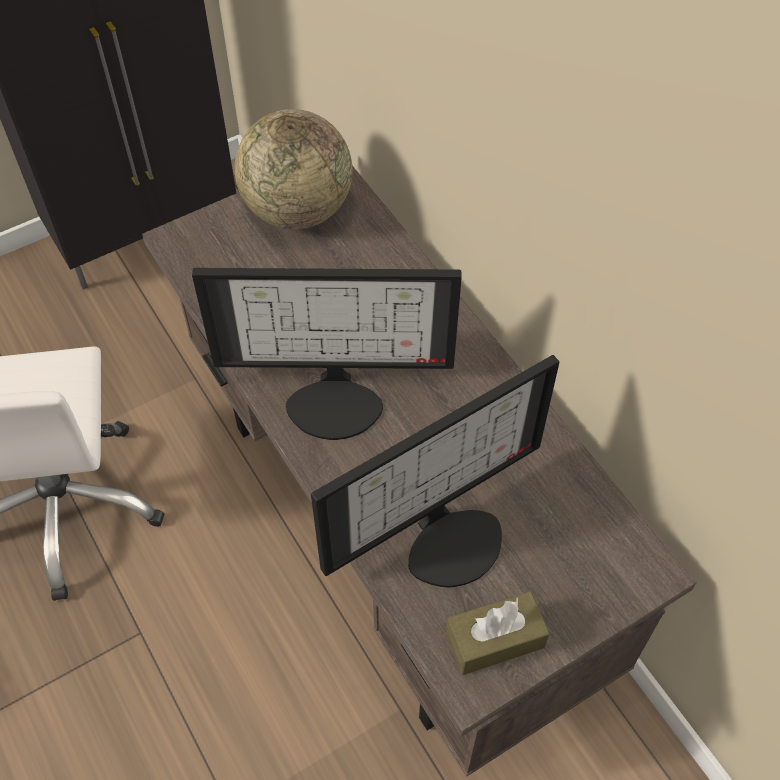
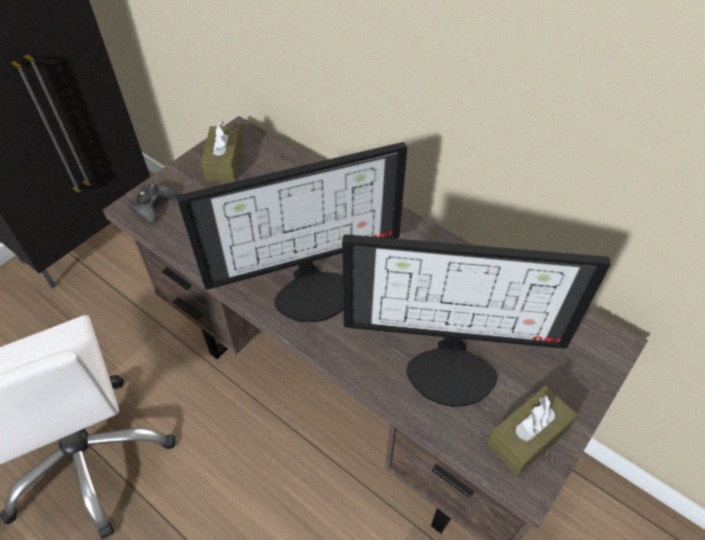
camera: 20 degrees left, 5 degrees down
(197, 245) = (153, 206): none -> black game controller
(297, 210) = (224, 162): globe -> brown tissue box
(450, 538) = (452, 367): monitor -> monitor turned 60 degrees clockwise

